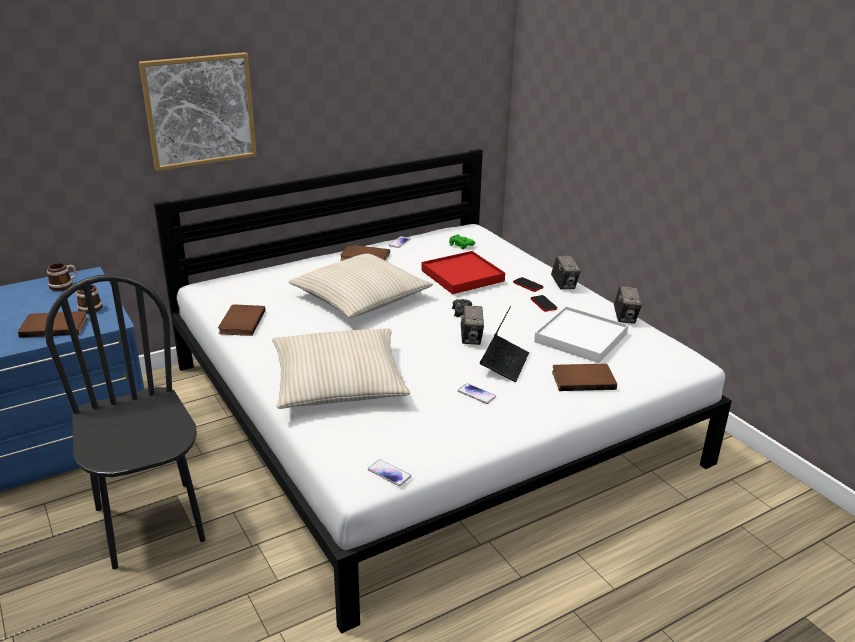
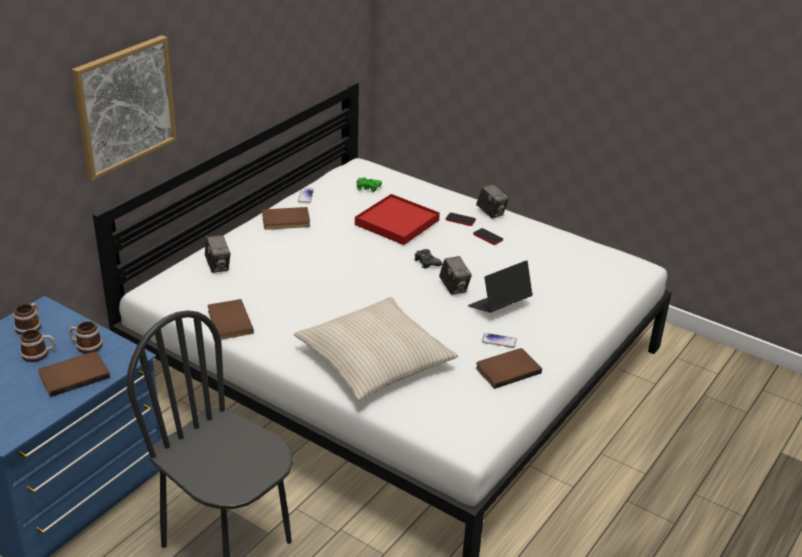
camera: 25 degrees left, 5 degrees up
(48, 305) = (39, 354): none -> mug
(360, 298) = (320, 268): beige pillow -> none
(389, 473) = (486, 431): phone -> none
(504, 364) = (499, 306): laptop -> laptop turned 120 degrees counterclockwise
(580, 338) = (542, 265): white tray -> none
(582, 379) = (571, 304): brown book -> brown book (506, 369)
(625, 318) = (564, 236): camera -> camera (218, 266)

